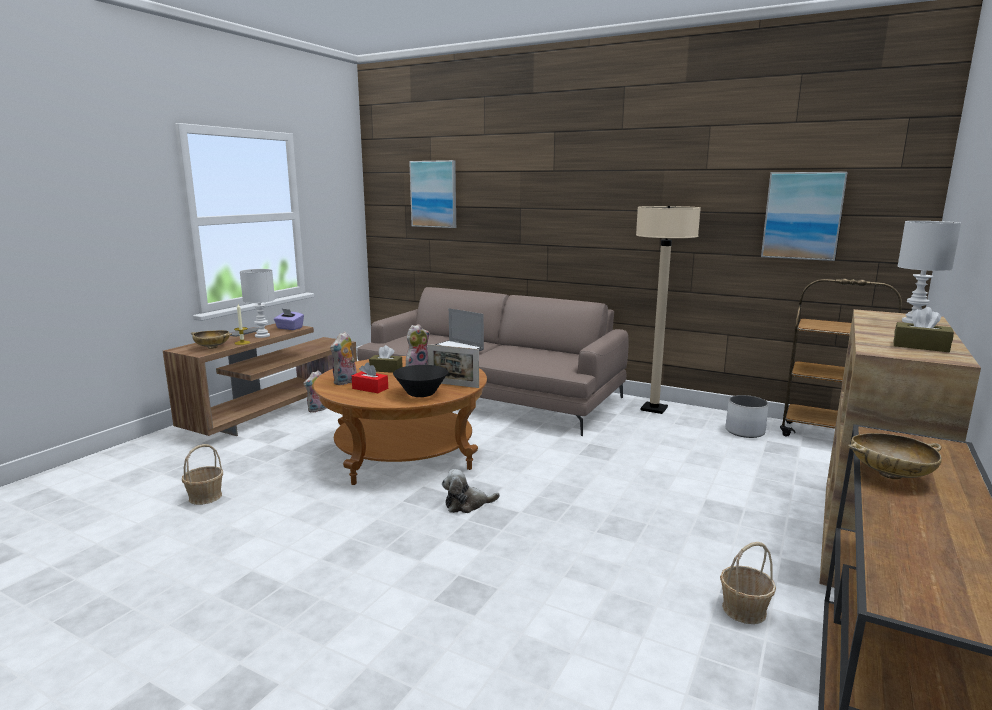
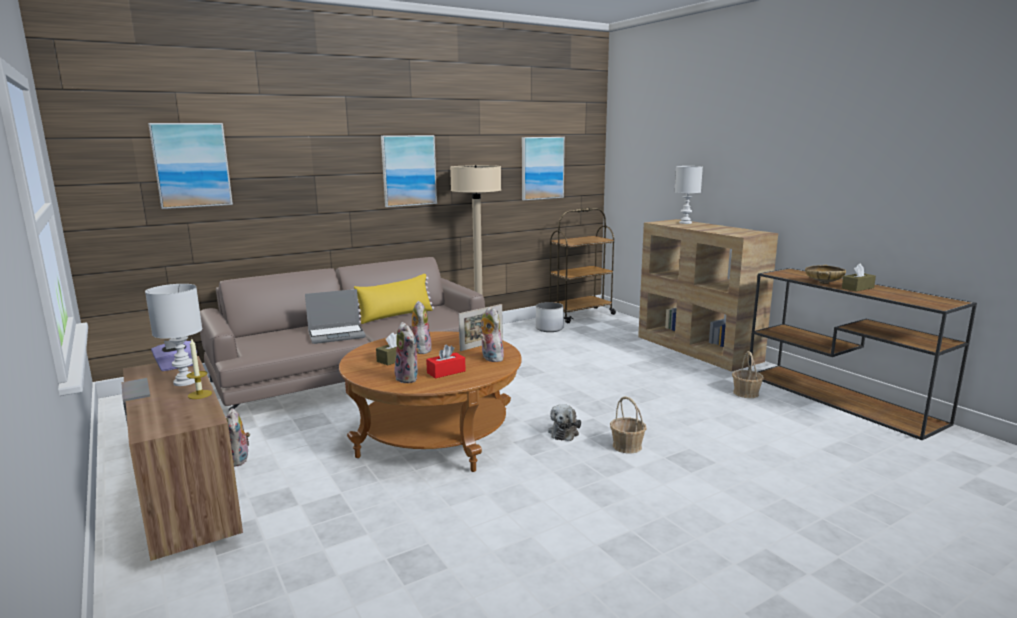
camera: 60 degrees left, 0 degrees up
(205, 497) = (404, 562): basket -> basket (627, 446)
(212, 347) = (187, 412): beige bowl -> none
(421, 394) = (490, 358): black bowl -> plush toy
(531, 351) = (396, 316): none -> yellow pillow
(610, 208) = (409, 170): none -> picture
(920, 346) = (736, 230): brown tissue box -> brown tissue box (857, 288)

